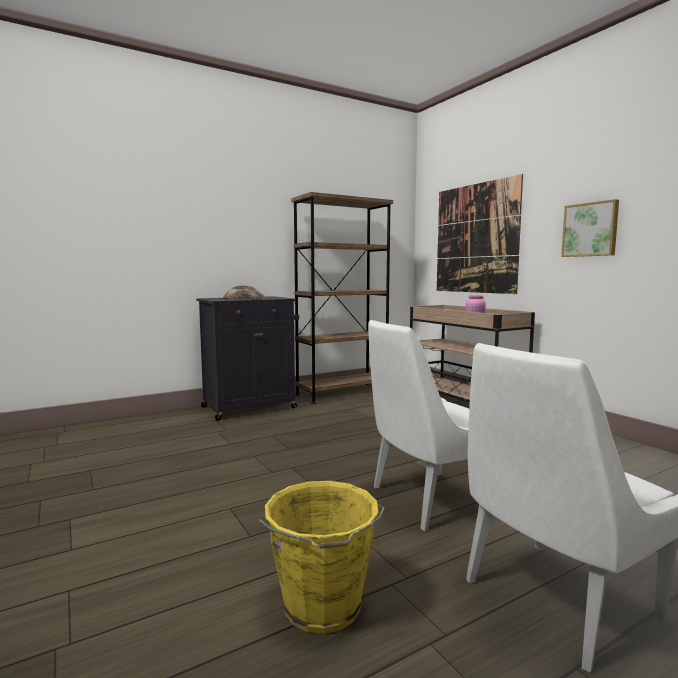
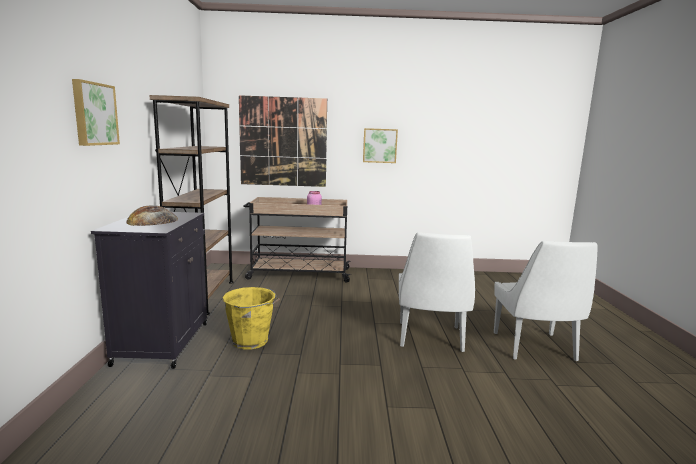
camera: 60 degrees left, 5 degrees up
(216, 214) = (94, 114): none -> picture
(322, 608) = (523, 404): yellow bucket -> yellow bucket (251, 341)

